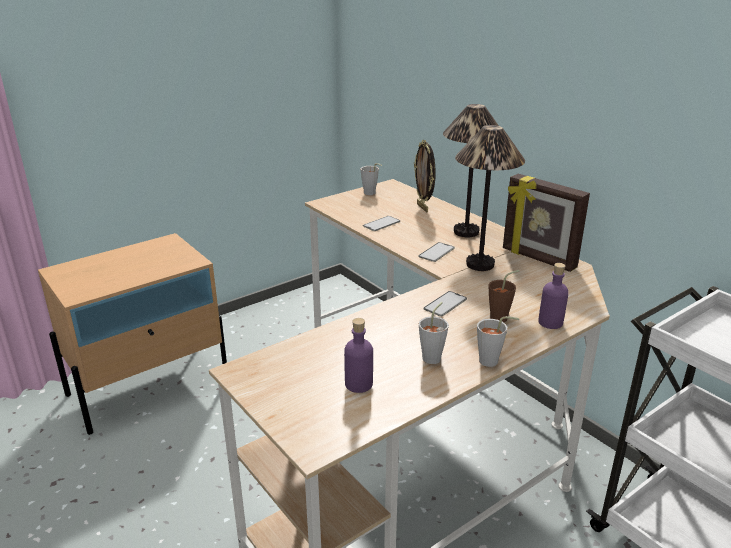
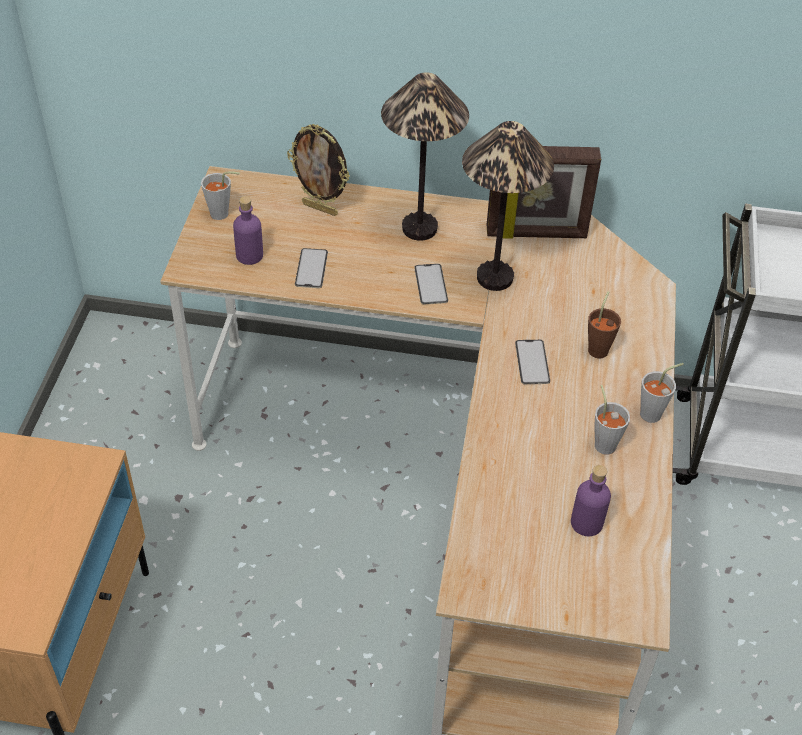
camera: 45 degrees left, 20 degrees up
(550, 322) = (643, 326): purple bottle -> purple bottle (249, 255)

